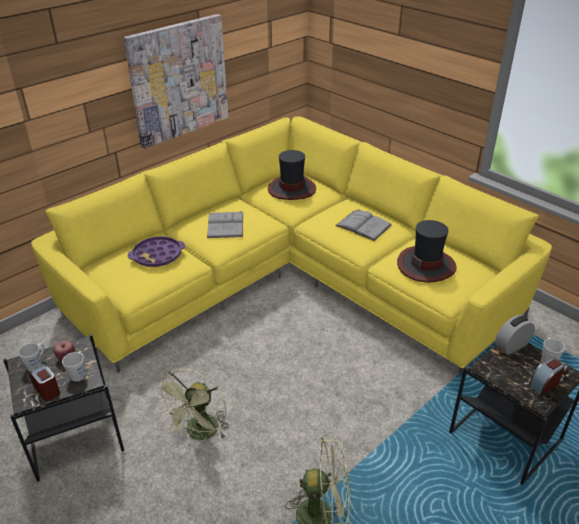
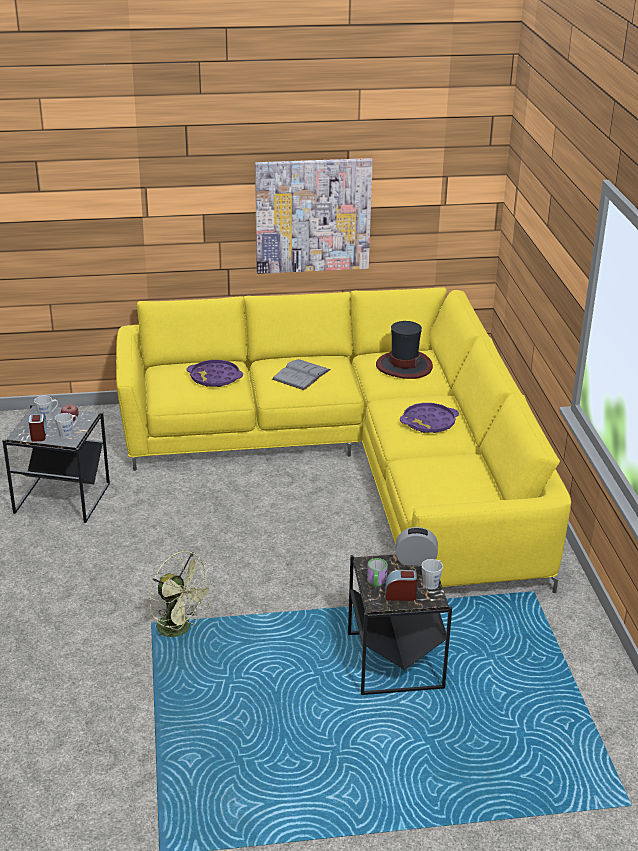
camera: 35 degrees right, 5 degrees down
(200, 434) = (149, 538): green fan -> none
(363, 225) = (429, 422): grey book -> purple tray
(426, 265) = (440, 477): hat -> none
(513, 382) = (376, 582): none -> mug

